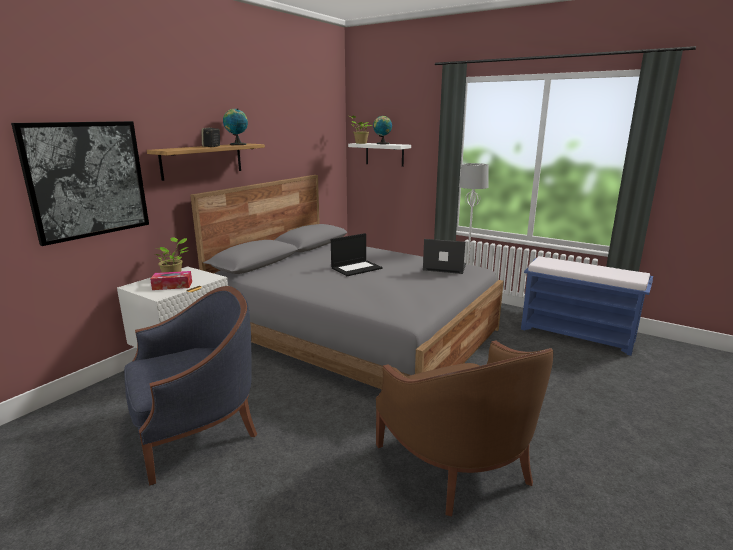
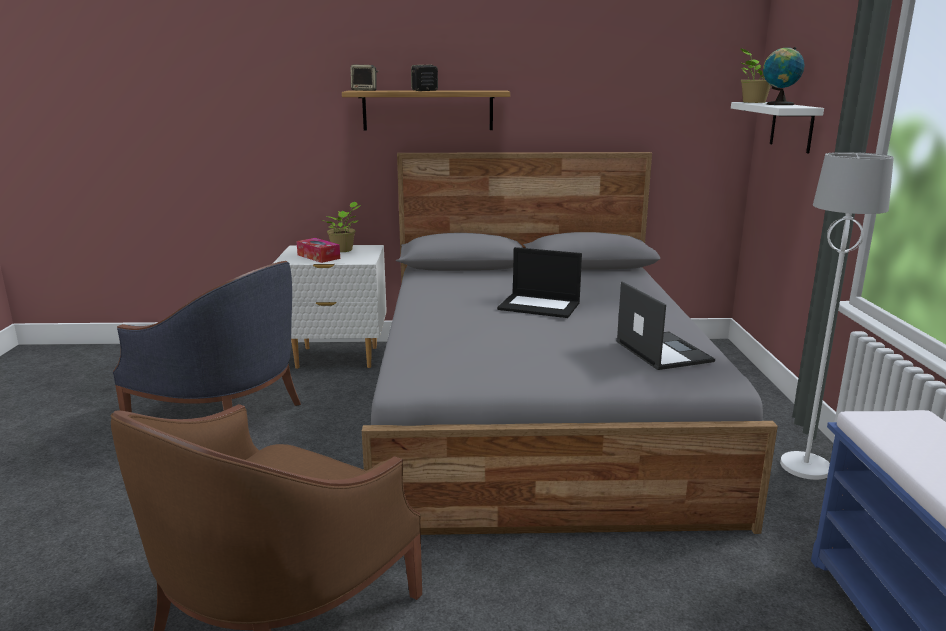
camera: 55 degrees right, 0 degrees up
(87, 180) = (273, 119): picture -> none
(173, 149) = (365, 90): none -> speaker
(237, 144) = (473, 90): globe -> none

